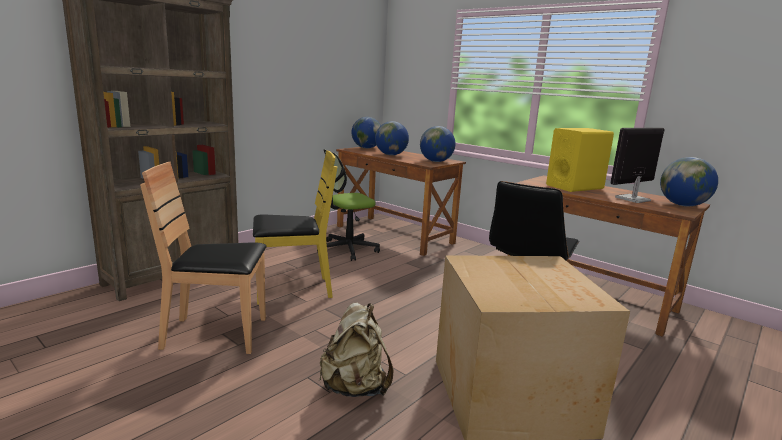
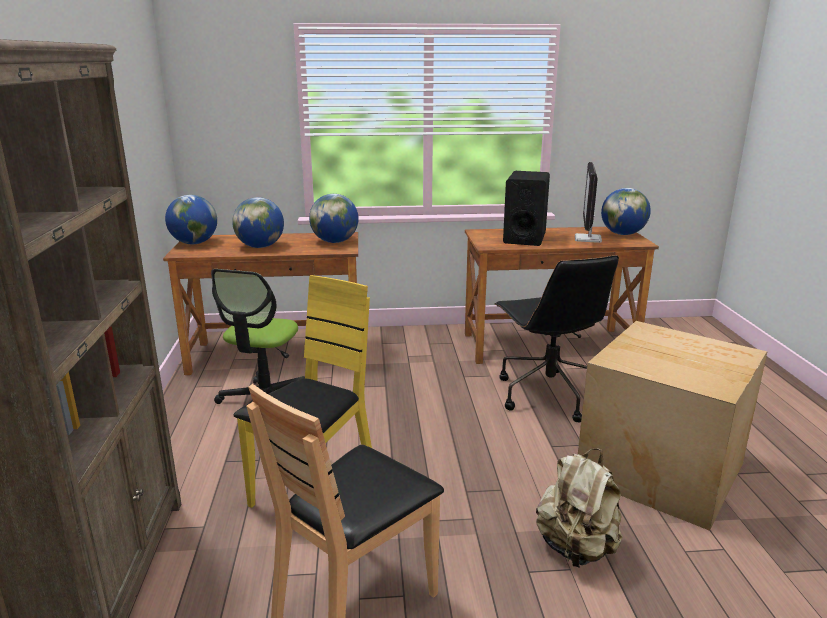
camera: 45 degrees left, 5 degrees up
(574, 187) = (524, 238): yellow speaker -> black speaker

